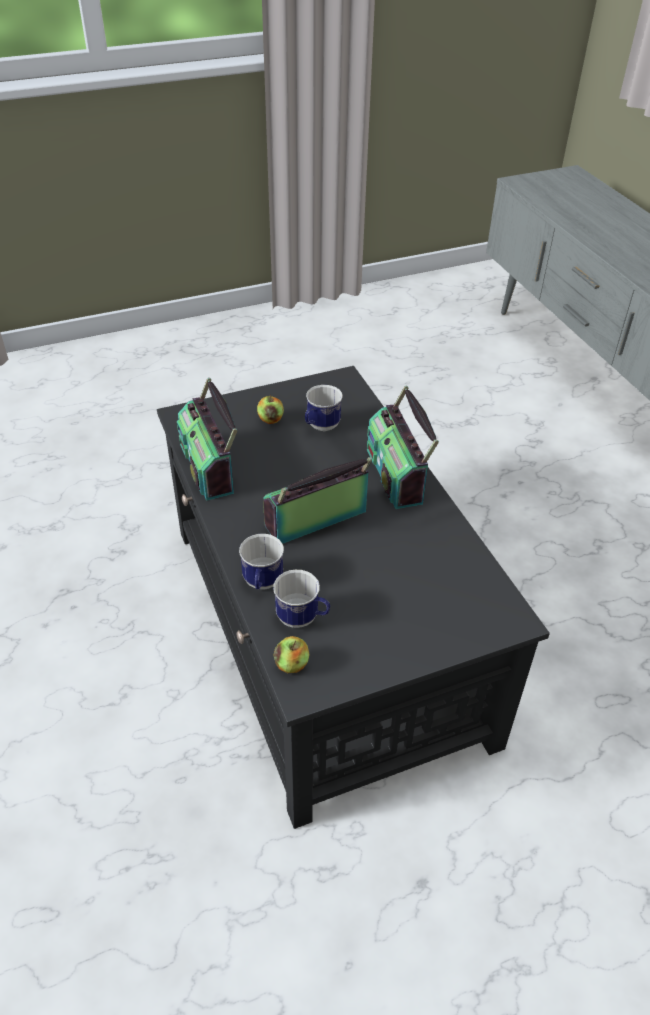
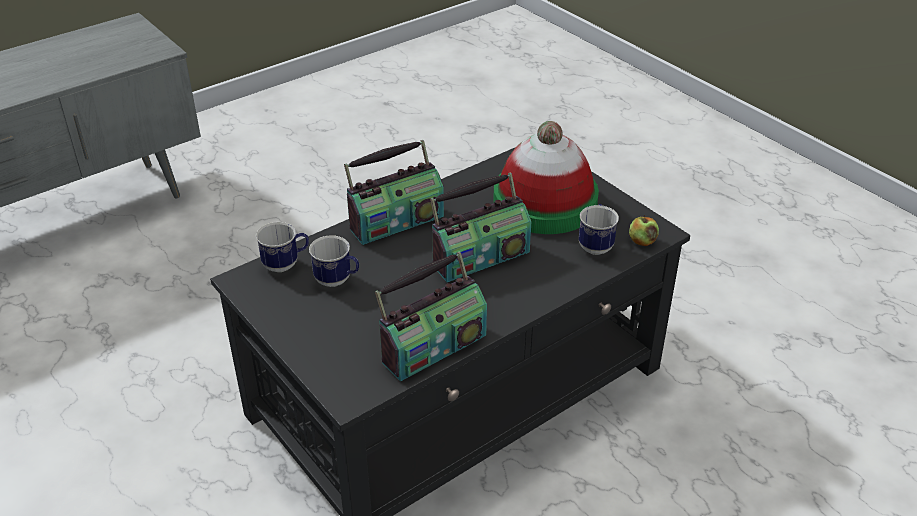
camera: 105 degrees left, 5 degrees down
(262, 584) = (573, 273): mug -> mug (286, 264)
(270, 419) = (334, 320): apple -> none
(317, 521) = (480, 257): radio -> radio turned 75 degrees counterclockwise
(397, 597) = (545, 202): none -> hat

